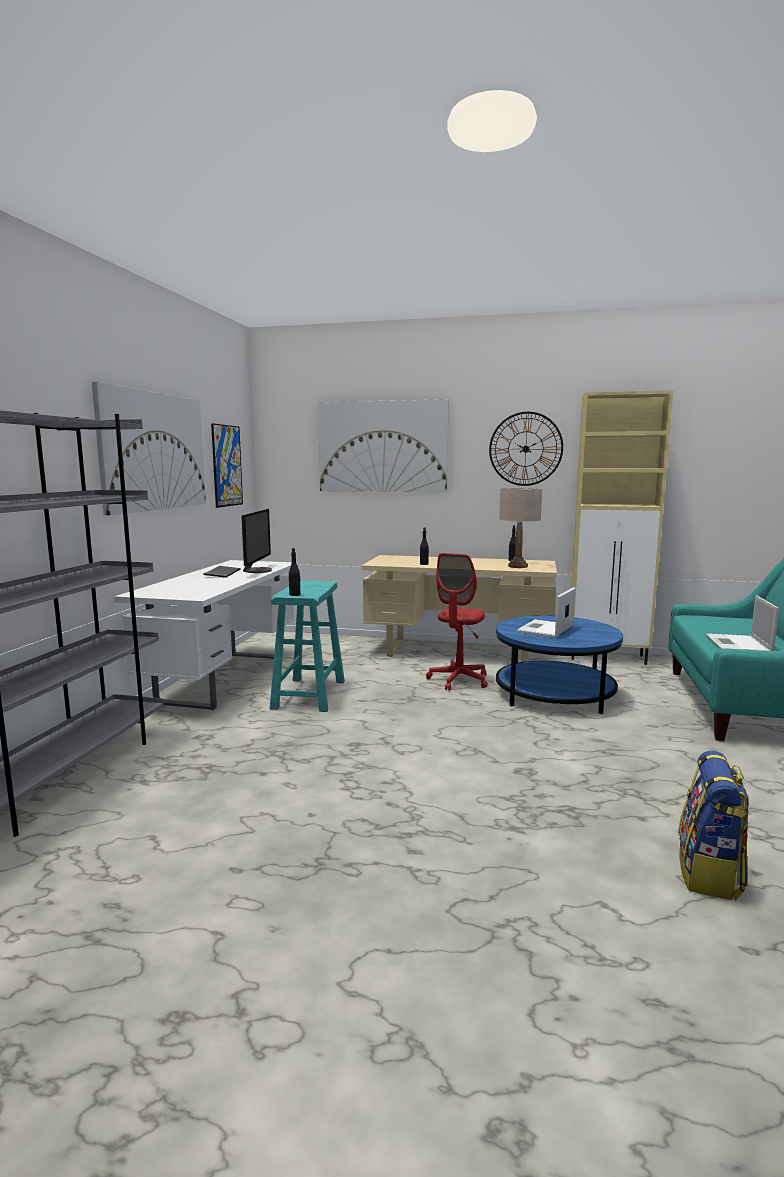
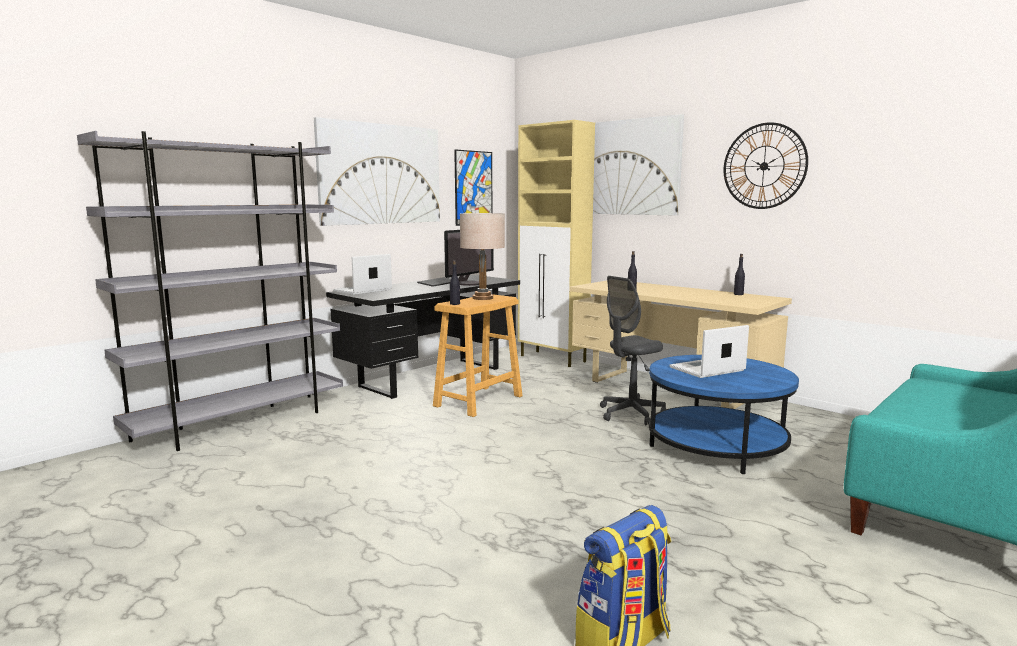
camera: 30 degrees right, 0 degrees up
(224, 678) = (431, 377): white desk -> black desk
(309, 695) = (478, 401): turquoise stool -> beige stool
(458, 680) = (630, 414): red office chair -> grey office chair
(517, 566) = (728, 300): beige table lamp -> beige table lamp (482, 298)
(608, 657) = (845, 422): beige cabinet -> beige cabinet (553, 359)
(738, 645) = (922, 418): laptop -> laptop (362, 290)

